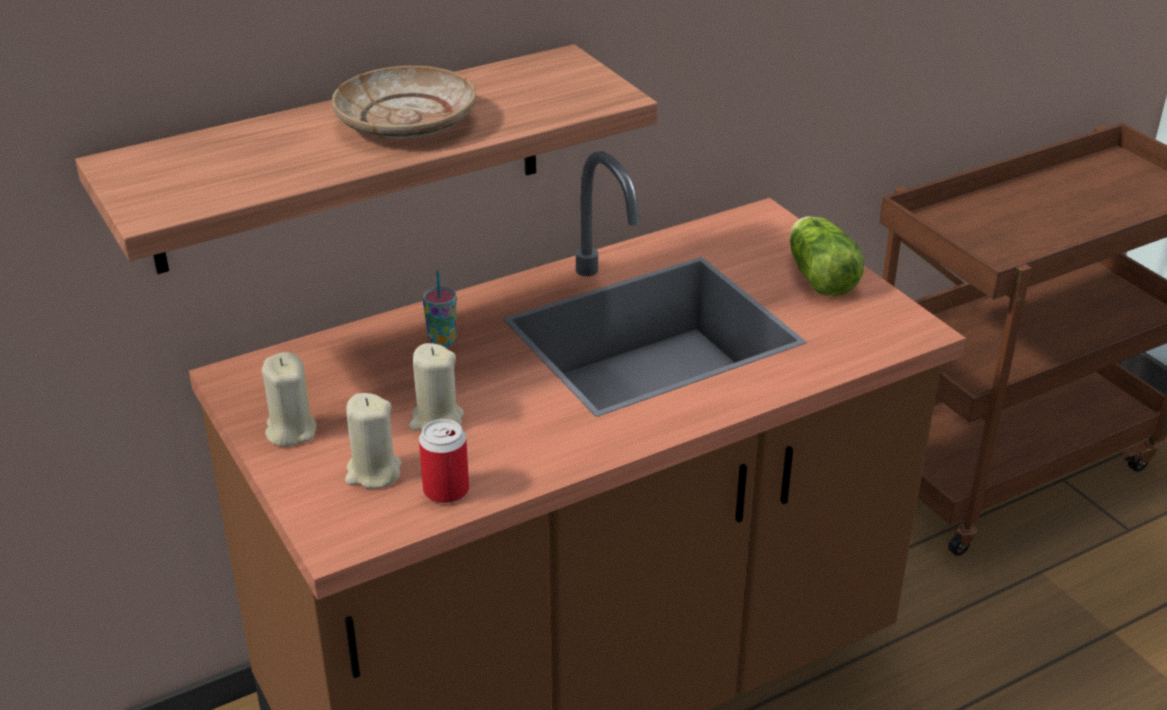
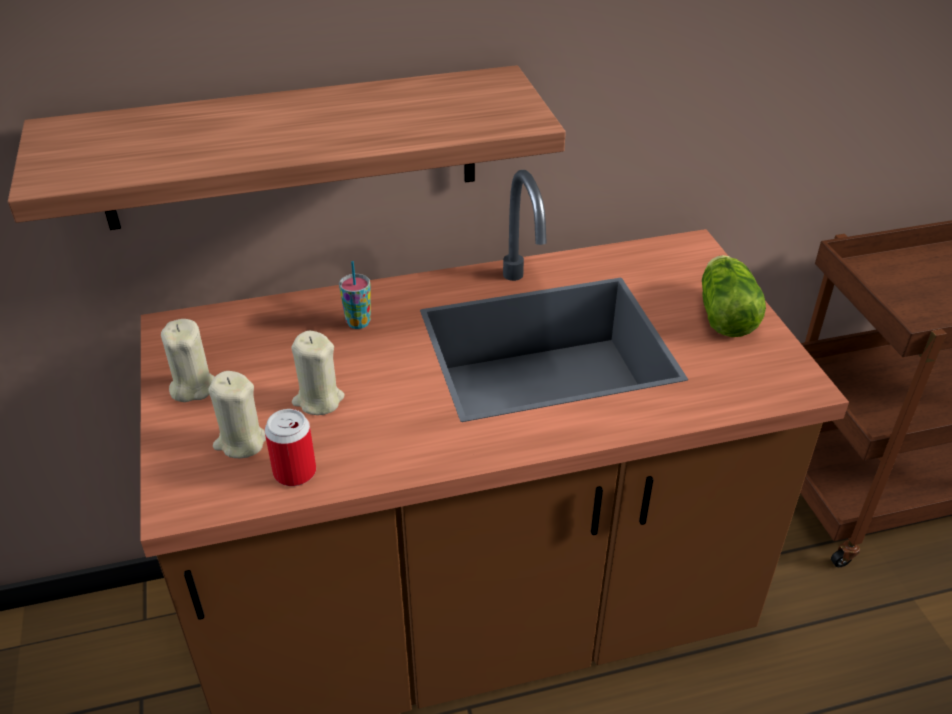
camera: 15 degrees right, 5 degrees up
(406, 121) = (322, 121): beige plate -> none

